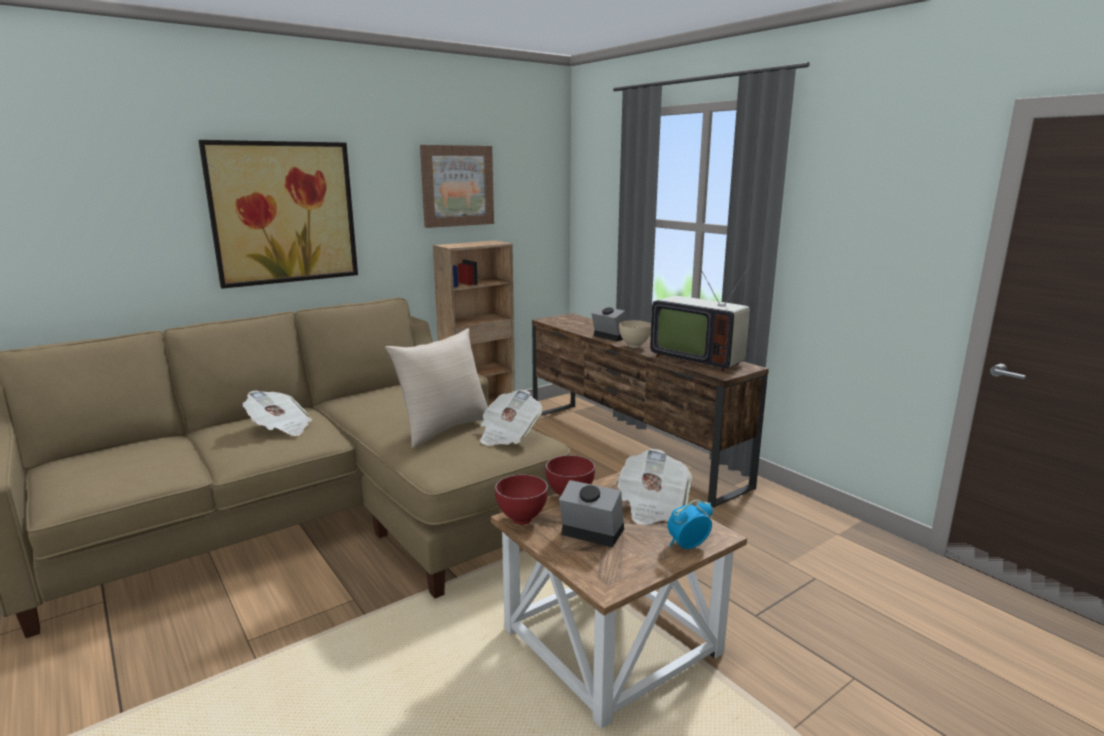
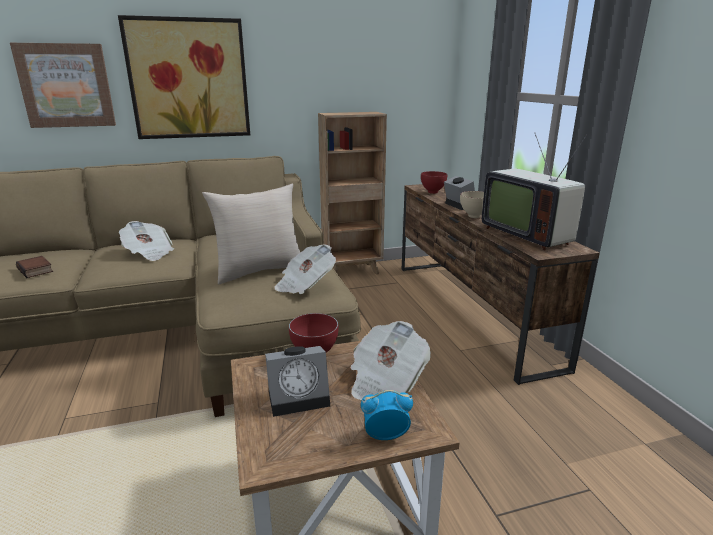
camera: 20 degrees right, 5 degrees up
(148, 467) = (36, 270): none -> book
(457, 186) = (344, 60): picture -> picture (66, 86)
(521, 521) = (251, 370): red bowl -> red bowl (432, 192)
(589, 533) = (300, 397): alarm clock -> alarm clock turned 120 degrees clockwise

